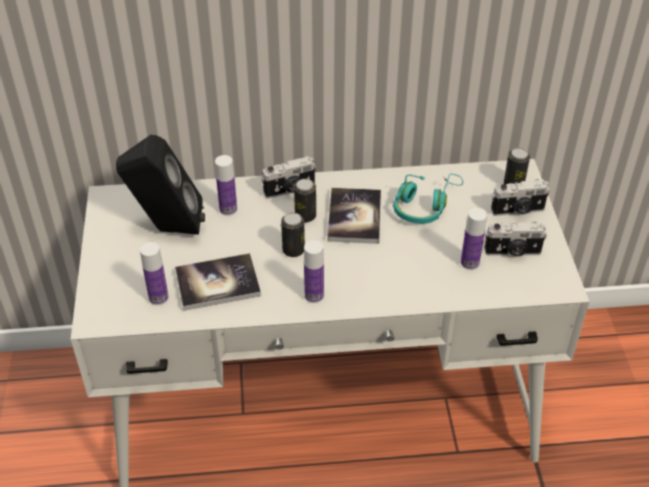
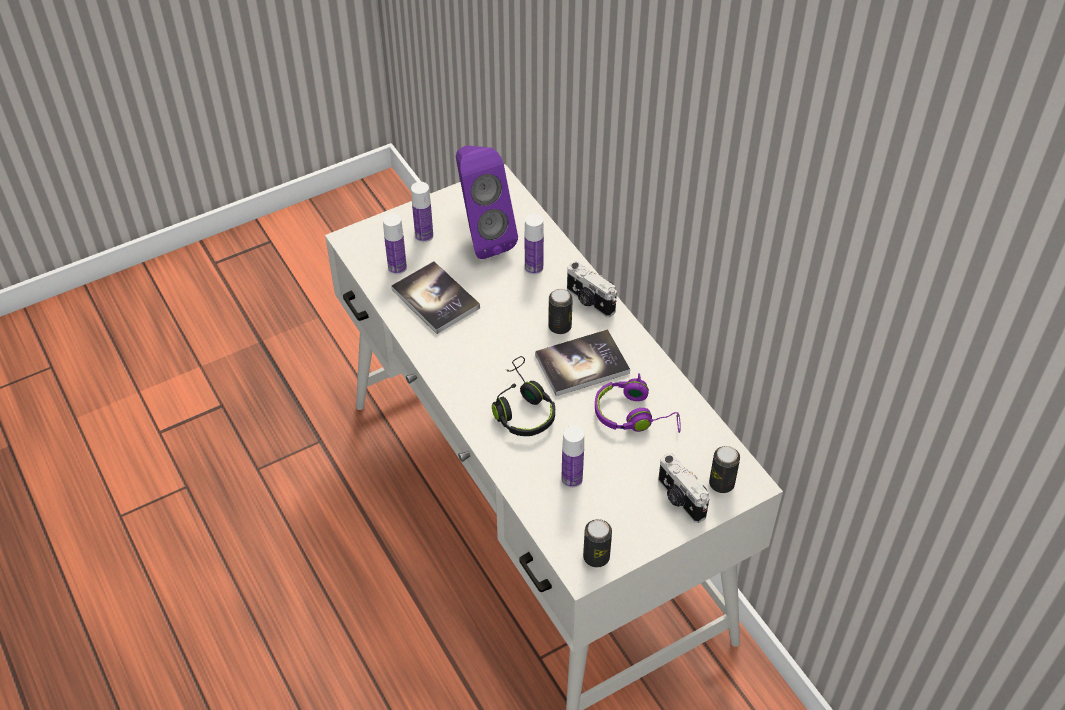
camera: 65 degrees right, 5 degrees up
(167, 229) = (482, 238): black speaker -> purple speaker
(293, 250) = (507, 335): can -> can (596, 557)
(314, 295) = (457, 371): bottle -> bottle (424, 236)
(379, 268) = (522, 408): none -> black headphones
(424, 206) = (635, 415): turquoise headphones -> purple headphones
(513, 252) = (610, 512): camera -> none

